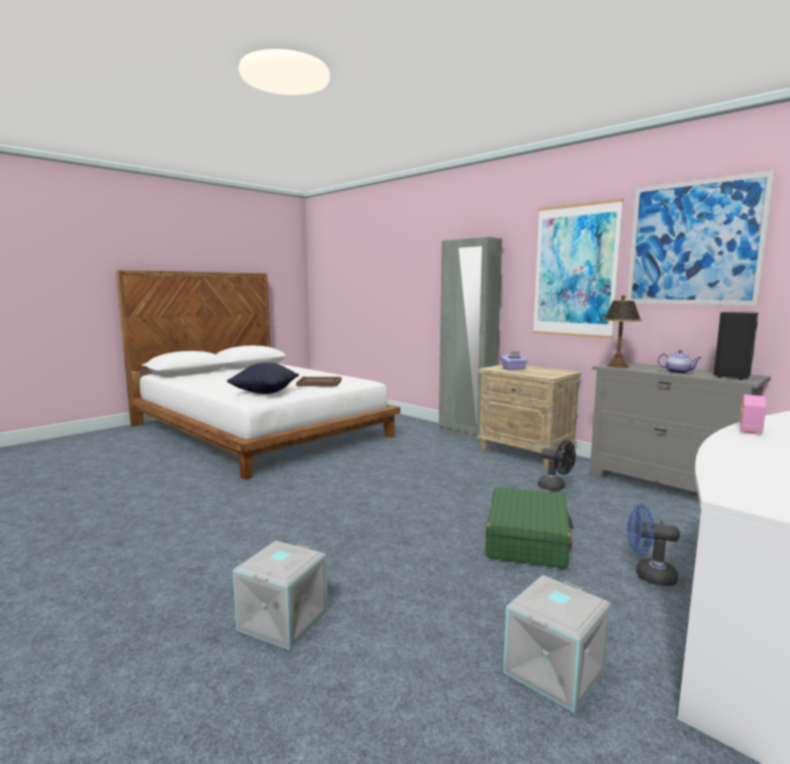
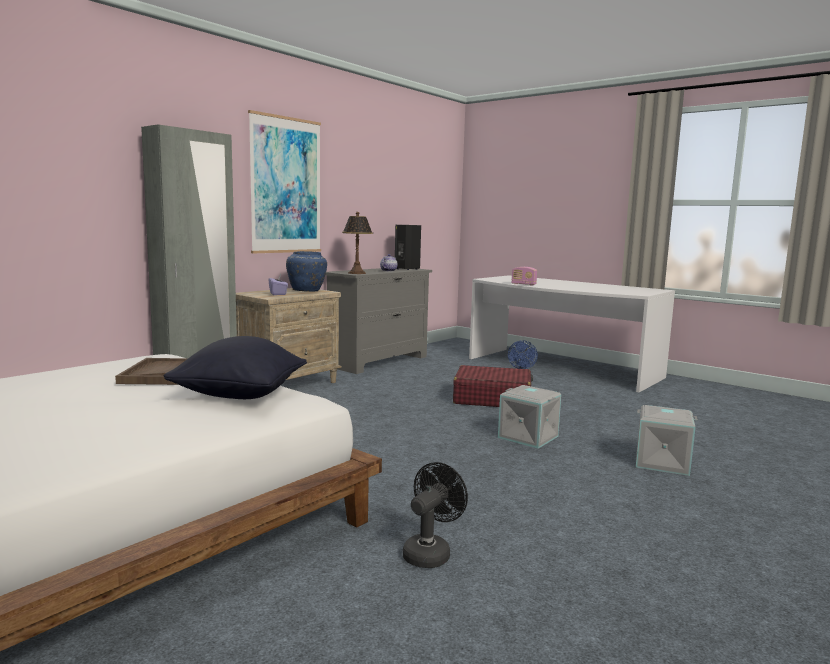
camera: 95 degrees left, 0 degrees up
(527, 540) = (491, 399): green suitcase -> red suitcase
(546, 372) = (307, 291): none -> blue vase
(555, 672) = (631, 405): grey storage box -> grey storage box (529, 436)
(556, 487) = (384, 384): black fan -> black fan (430, 552)
(693, 243) = (361, 171): picture -> none

